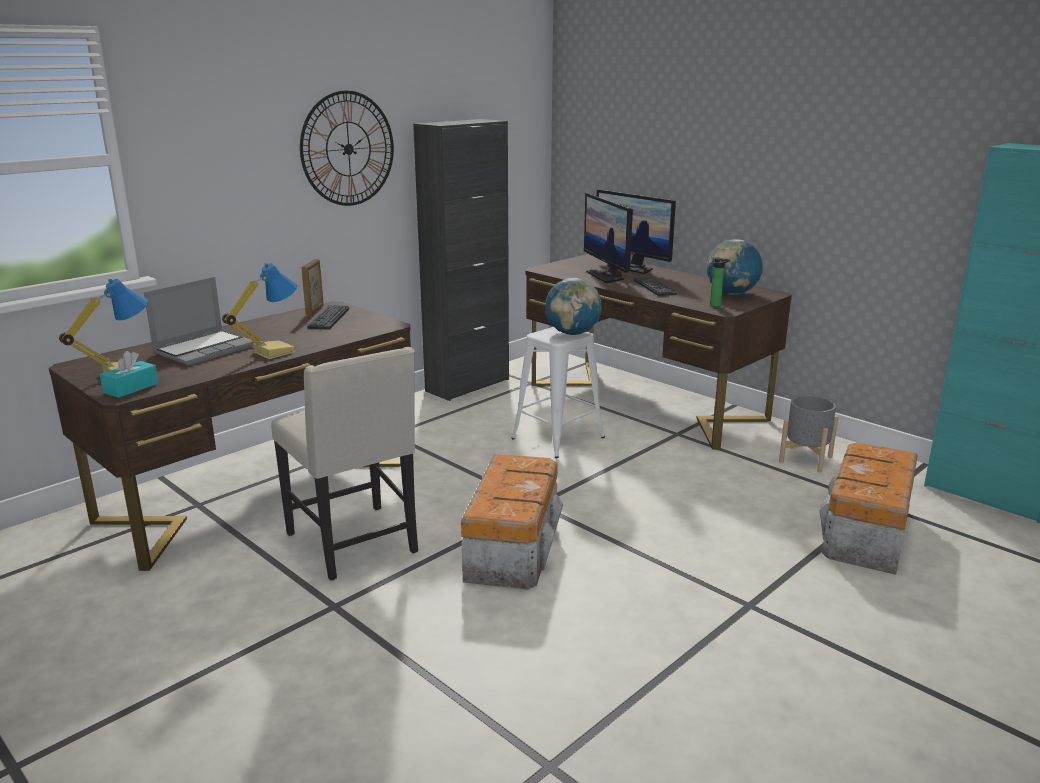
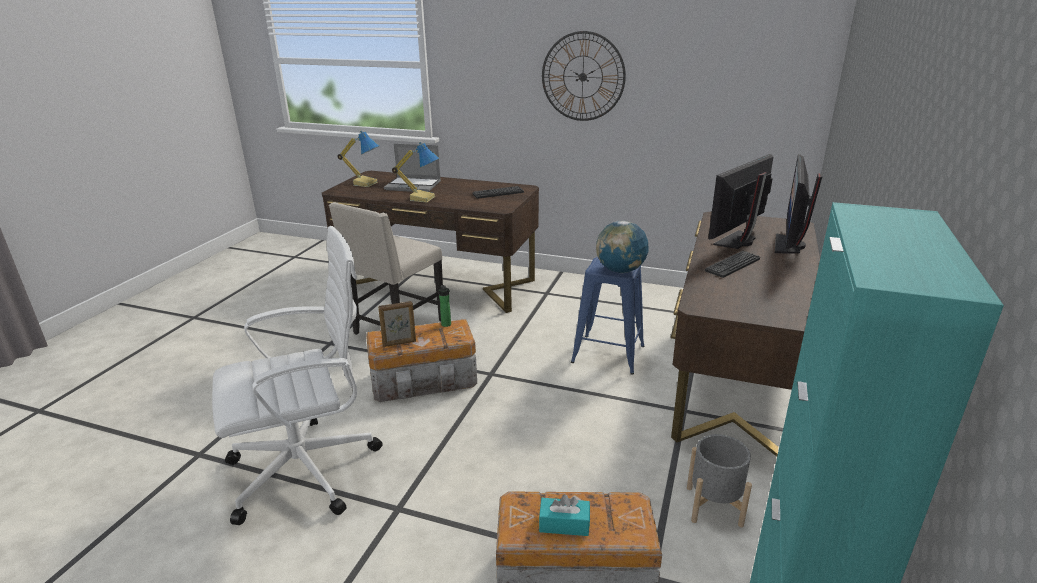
camera: 65 degrees right, 5 degrees up
(131, 388) = (346, 190): turquoise tissue box -> turquoise tissue box (564, 524)
(315, 310) = (510, 186): picture frame -> picture frame (399, 343)
(467, 385) = (660, 293): black cabinet -> none
(558, 438) = (608, 354): white stool -> blue stool
(647, 660) = (308, 469): none -> white office chair
(717, 305) = (713, 300): bottle -> bottle (446, 325)
(731, 293) = (771, 301): globe -> none

